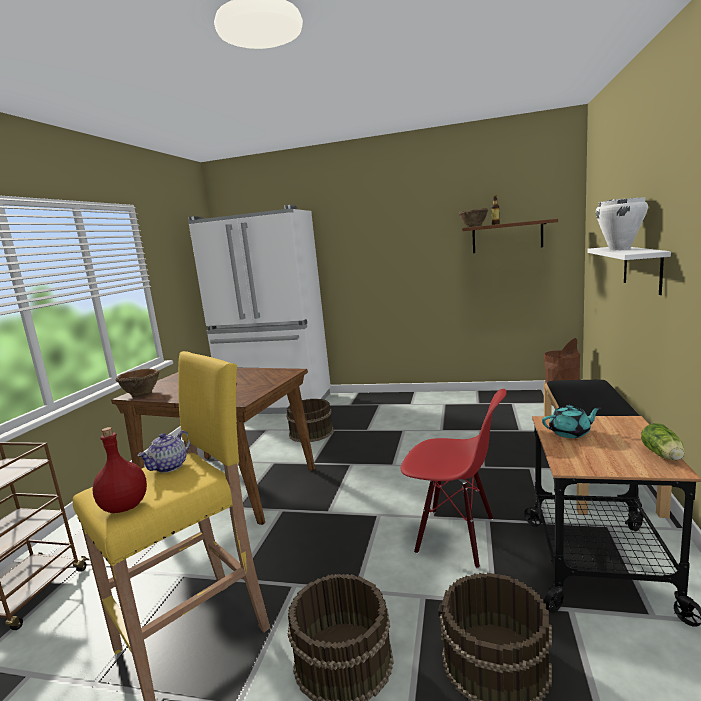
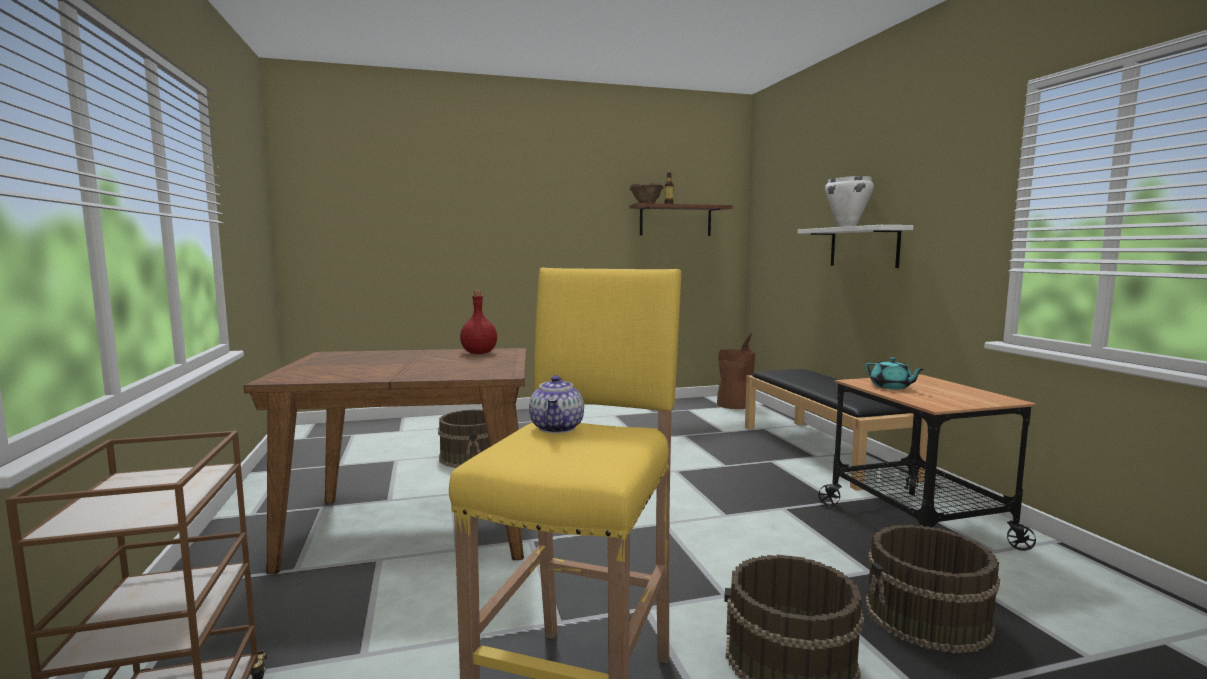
camera: 30 degrees left, 5 degrees down
(124, 507) = (590, 462): red bottle -> red bottle (478, 353)
(141, 394) = (297, 377): brown bowl -> none
(277, 405) = (377, 432): white fridge -> none
(455, 536) = (769, 527): red chair -> none
(570, 433) = (891, 387): turquoise teapot -> turquoise teapot turned 90 degrees clockwise
(663, 455) = (986, 394): lettuce -> none

